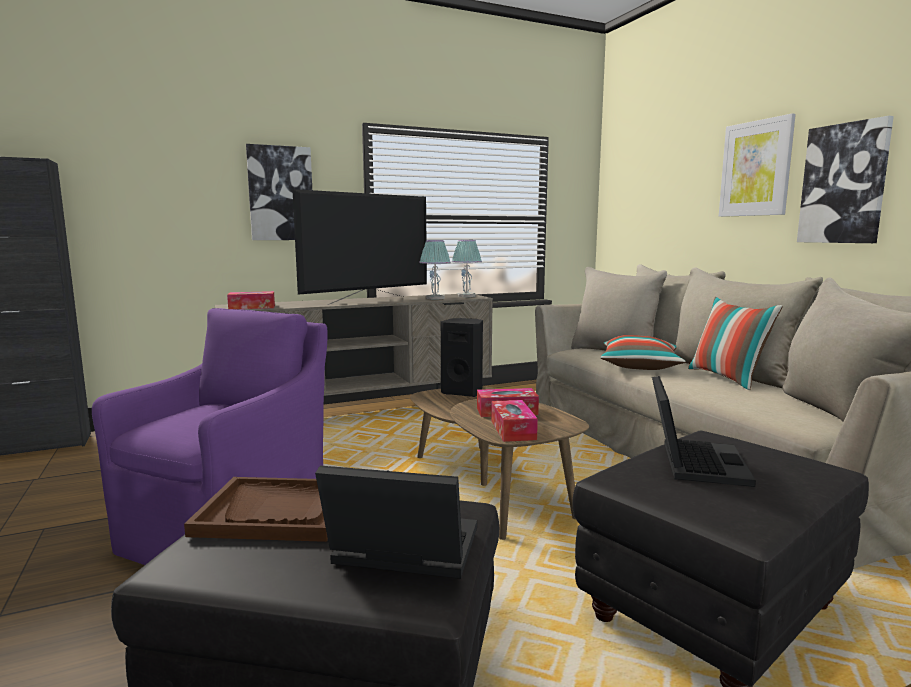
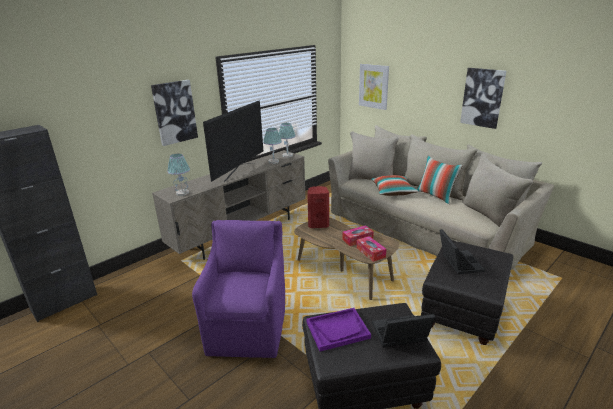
camera: 20 degrees left, 15 degrees up
(252, 307) = (182, 193): tissue box -> table lamp
(276, 512) = (338, 330): brown tray -> purple tray
(463, 392) = (318, 224): black speaker -> red speaker
(755, 168) = (439, 80): picture -> picture (373, 86)

